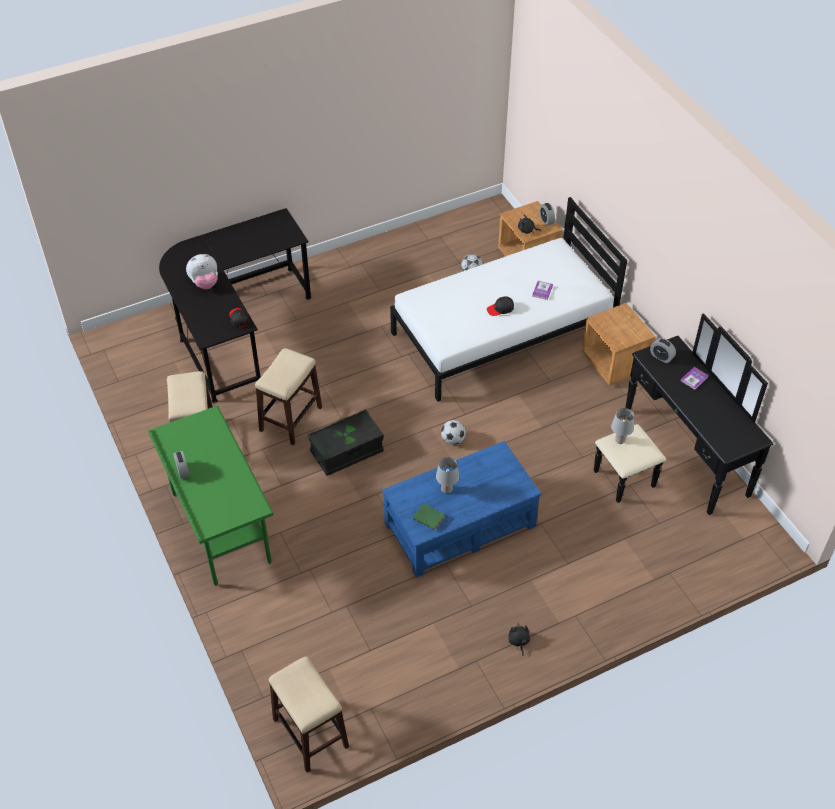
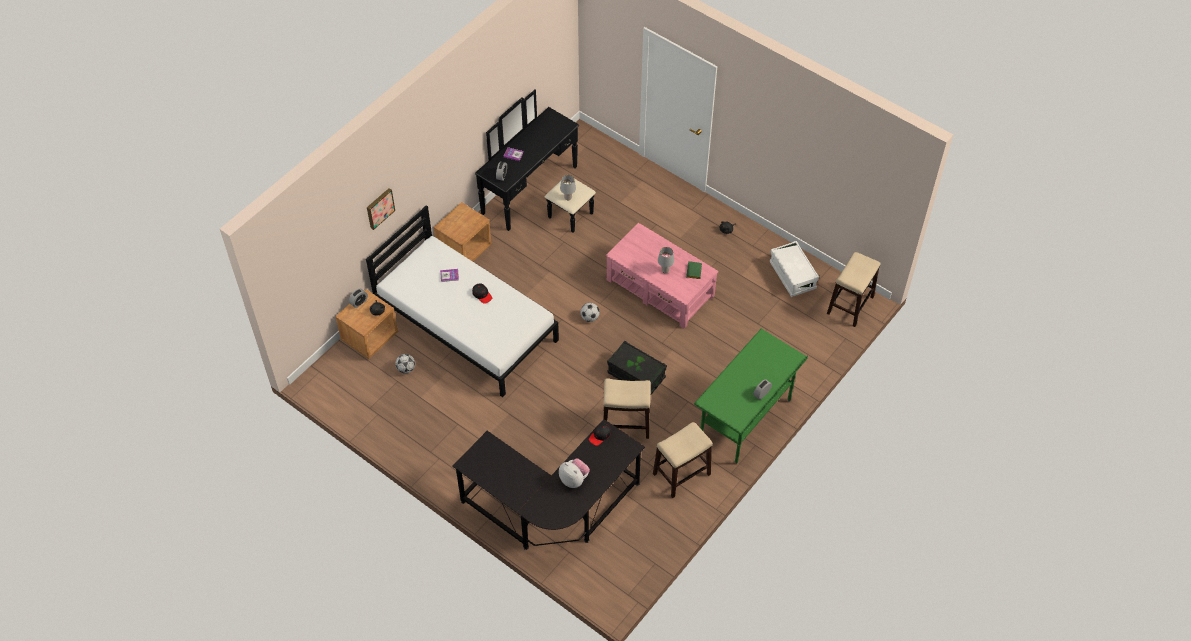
camera: 115 degrees left, 5 degrees up
(399, 685) = (792, 276): none -> white storage box
(459, 525) = (660, 288): blue coffee table -> pink coffee table
(601, 175) = (379, 208): none -> picture

